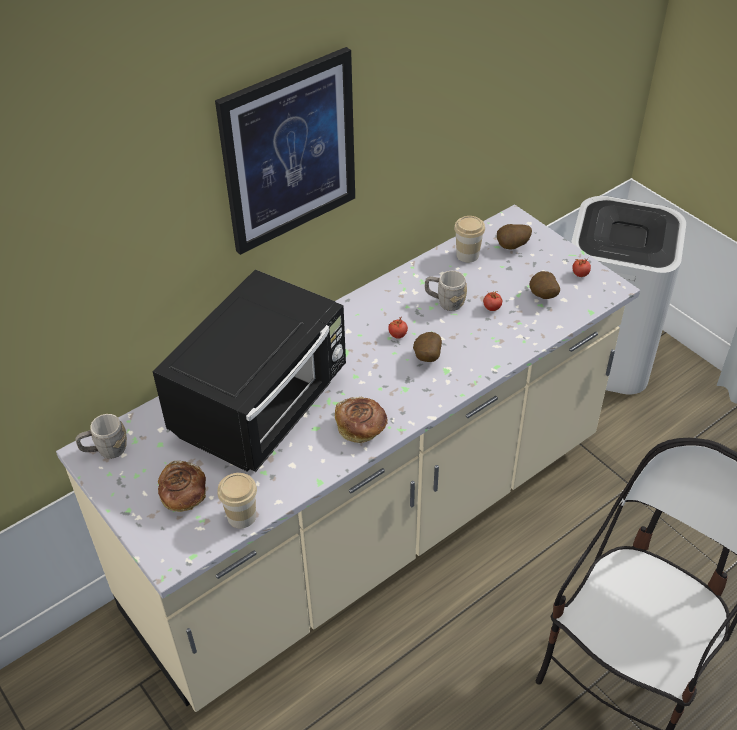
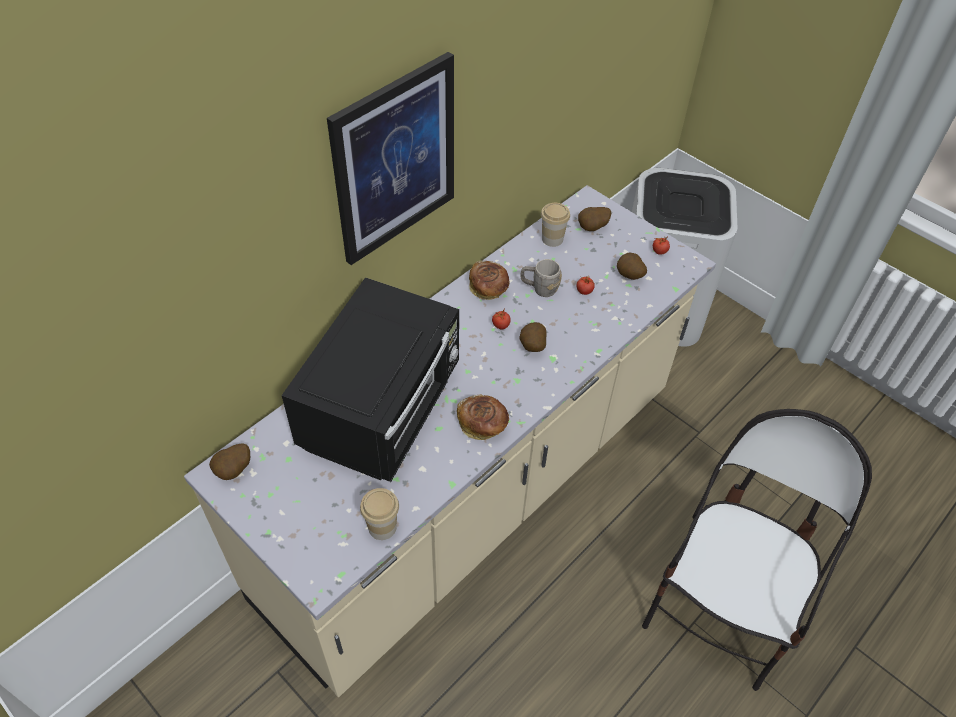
camera: 10 degrees left, 5 degrees up
(105, 450) = (234, 471): grey mug -> potato
(184, 496) = (321, 512): bread -> bread (488, 289)

